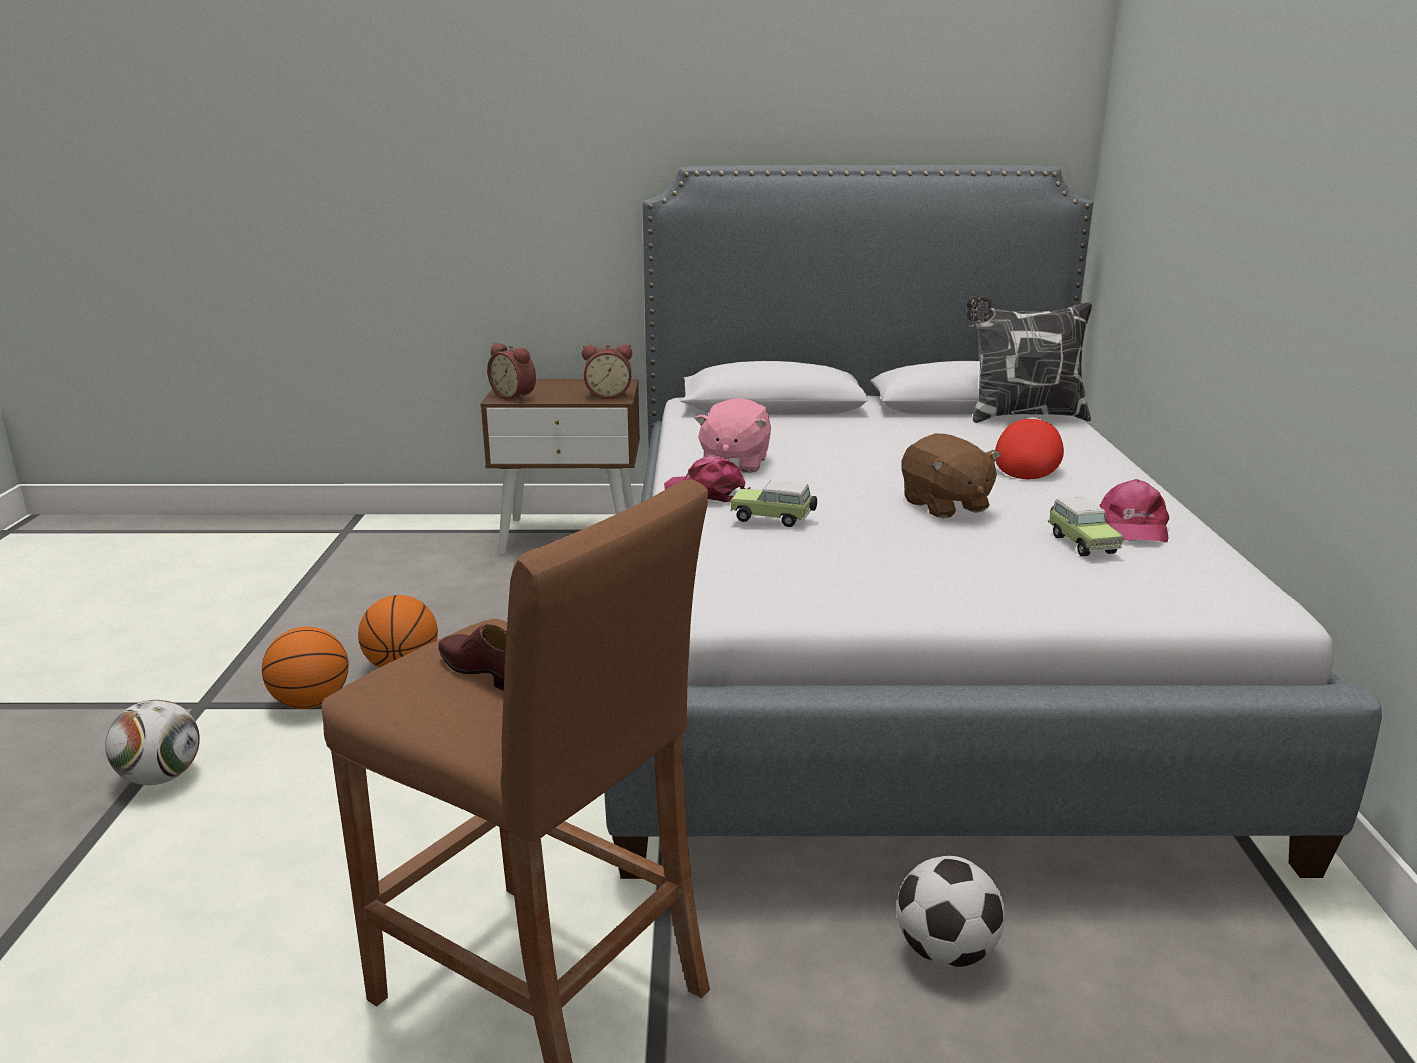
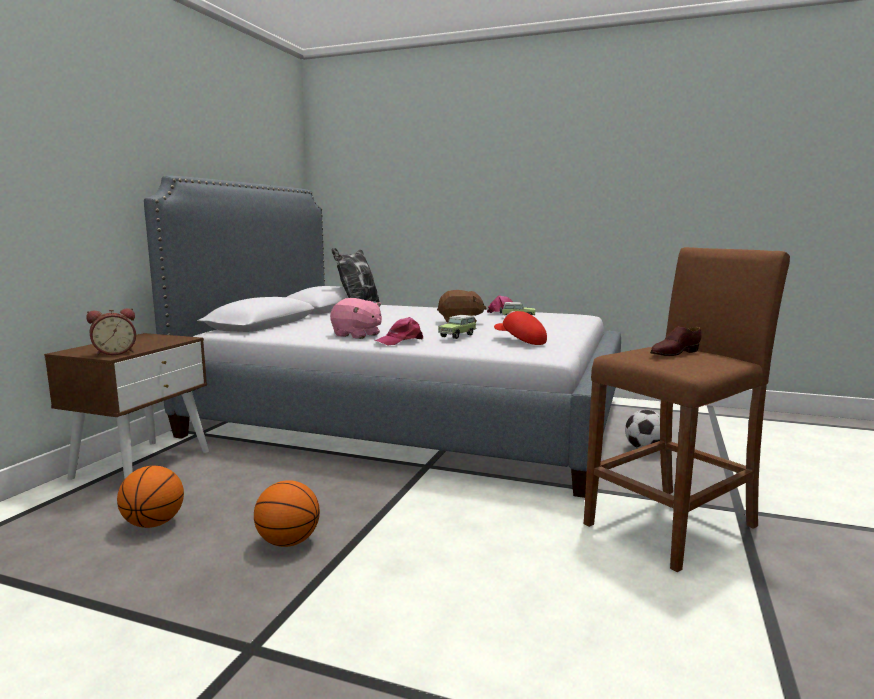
camera: 70 degrees left, 10 degrees down
(161, 777) = (378, 668): football -> none
(311, 703) = (308, 585): basketball -> basketball (154, 524)
(608, 395) = (171, 339): alarm clock -> none
(1026, 467) = (426, 312): red cap -> red cap (520, 341)

